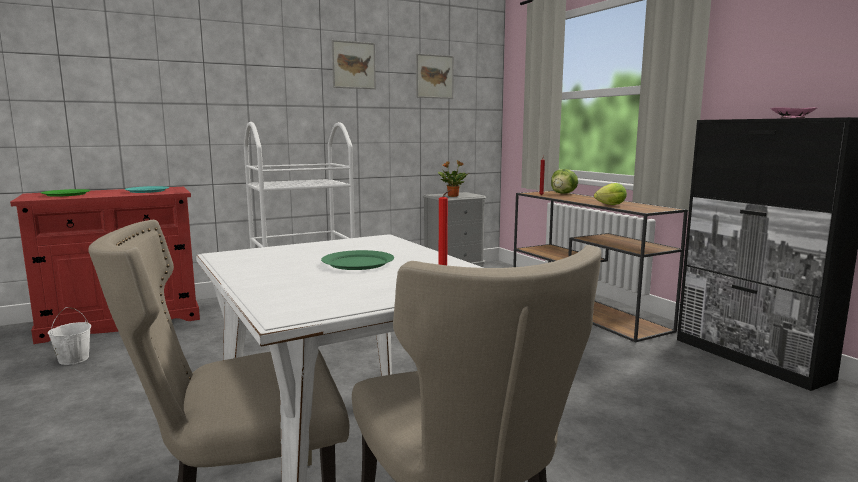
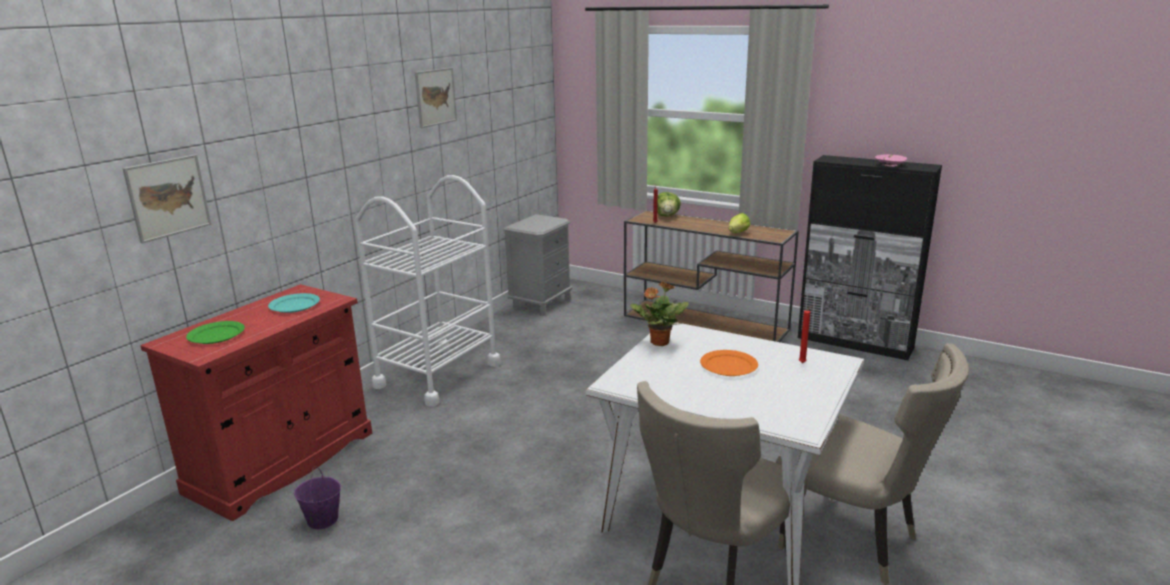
camera: 30 degrees left, 10 degrees up
(73, 359) = (322, 520): white bucket -> purple bucket
(358, 263) = (729, 366): green plate -> orange plate
(434, 76) = (502, 93): picture -> picture (168, 197)
(452, 196) = (540, 226): potted plant -> potted plant (659, 342)

